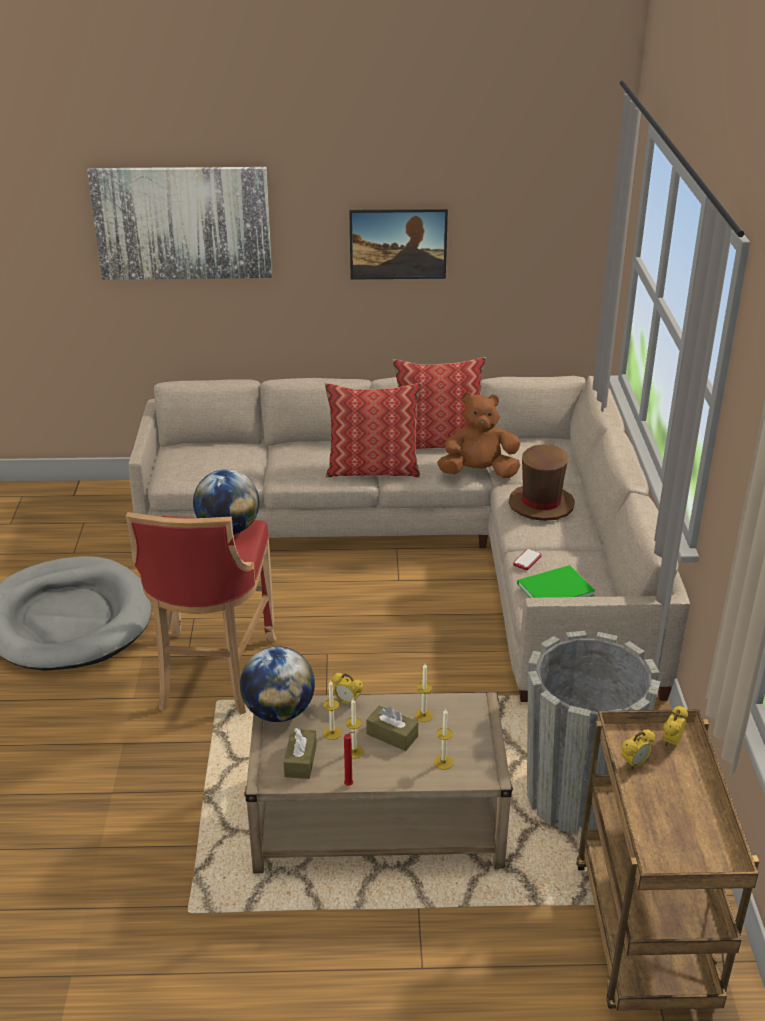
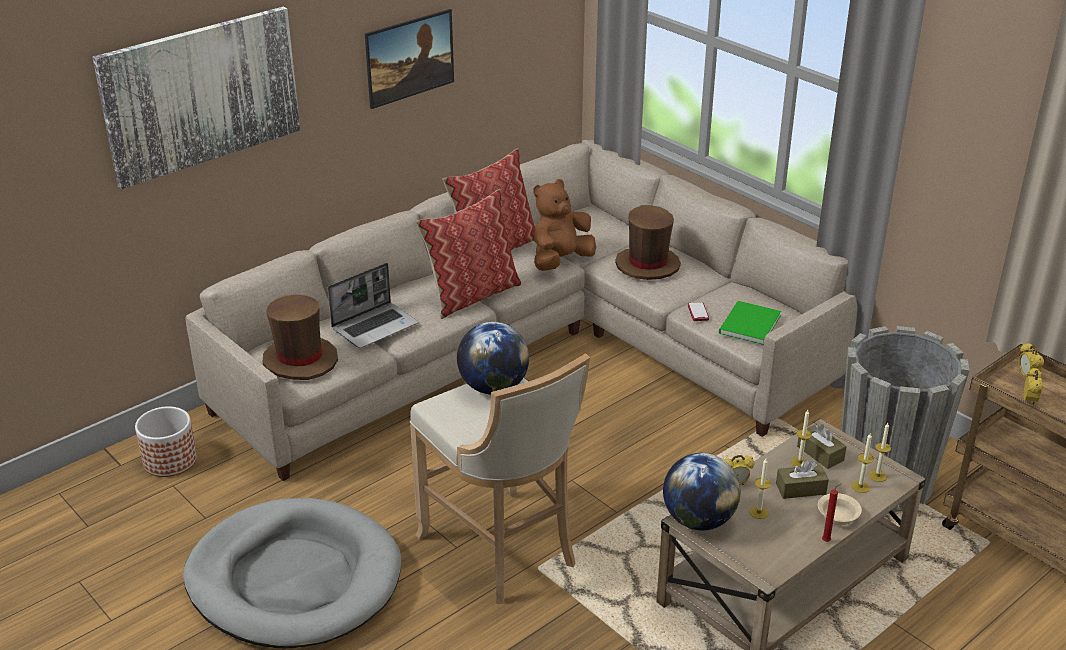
camera: 40 degrees left, 0 degrees up
(102, 506) = (170, 460): none -> planter
(193, 463) = (300, 360): none -> brown hat
(212, 676) = (503, 551): red stool -> beige stool
(272, 462) = (375, 326): none -> laptop
(300, 761) = (768, 546): brown tissue box -> brown tissue box (820, 453)
(354, 751) = (793, 516): candle -> candle (877, 476)
(387, 773) = (838, 517): none -> beige bowl

